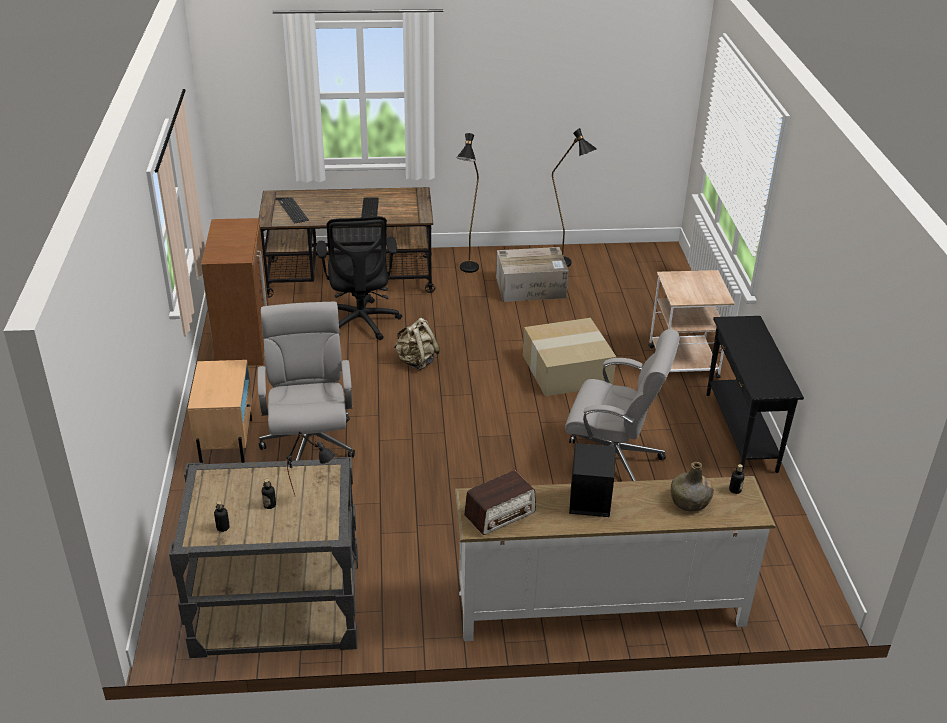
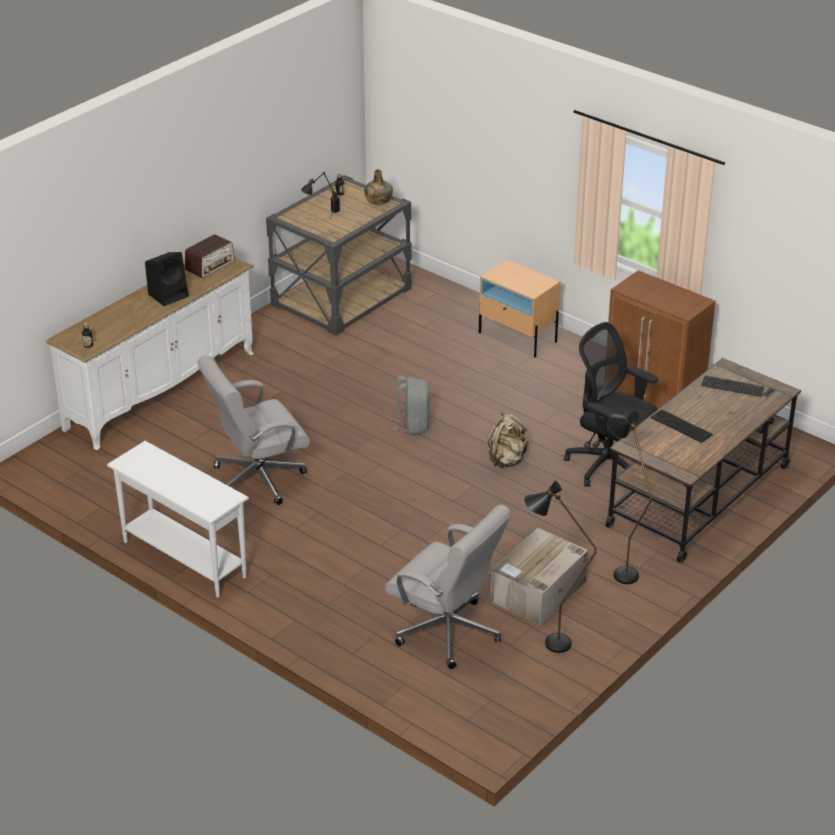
camera: 135 degrees right, 0 degrees up
(310, 443) = (472, 367): grey office chair -> grey office chair (447, 631)
(435, 427) = (412, 425): none -> grey backpack
(500, 514) = (210, 266): radio -> radio turned 150 degrees counterclockwise
(567, 369) = (386, 528): cardboard box -> none
(683, 363) = (299, 597): beige cart -> none
(690, 502) = (109, 325): green bottle -> green bottle (378, 200)
(742, 432) = (183, 560): black console table -> white console table

